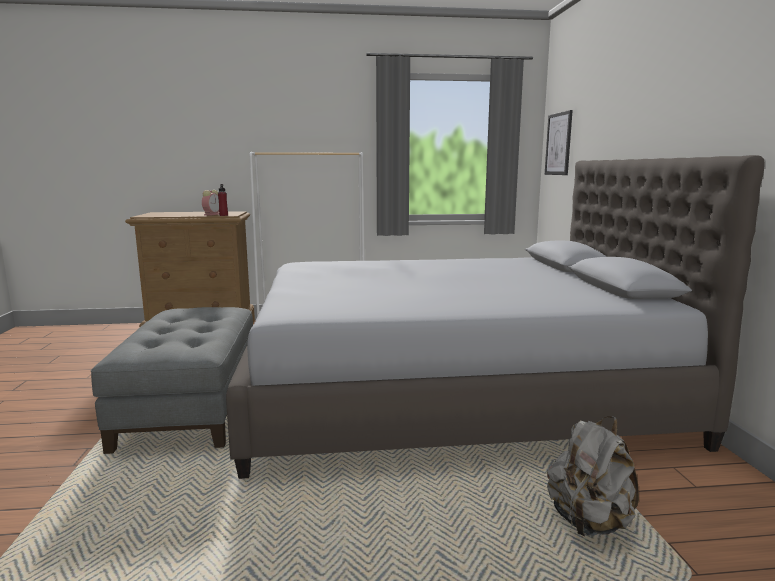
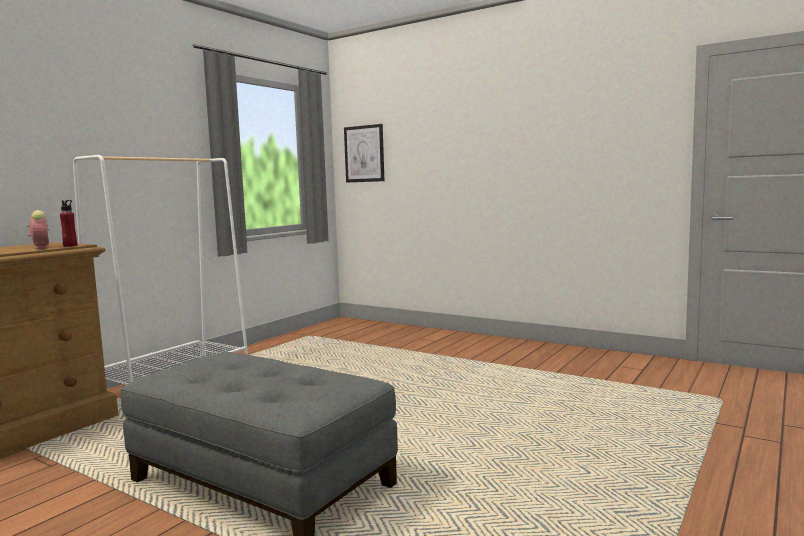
camera: 50 degrees left, 5 degrees down
(452, 394) = (441, 380): grey bed -> none
(589, 522) = (653, 401): grey backpack -> none

